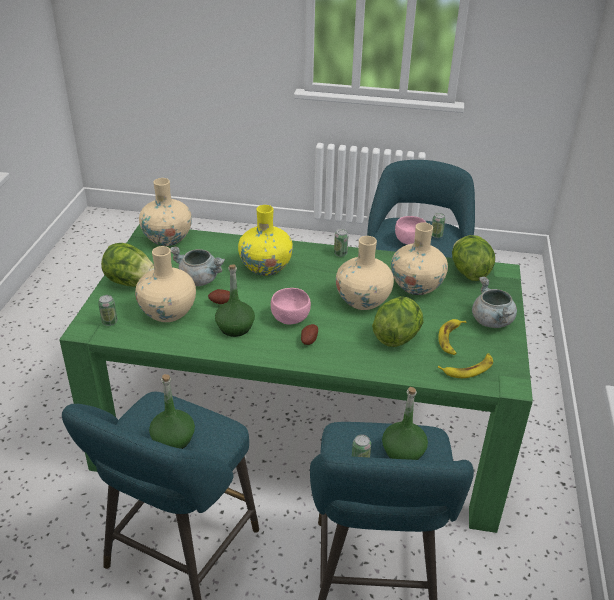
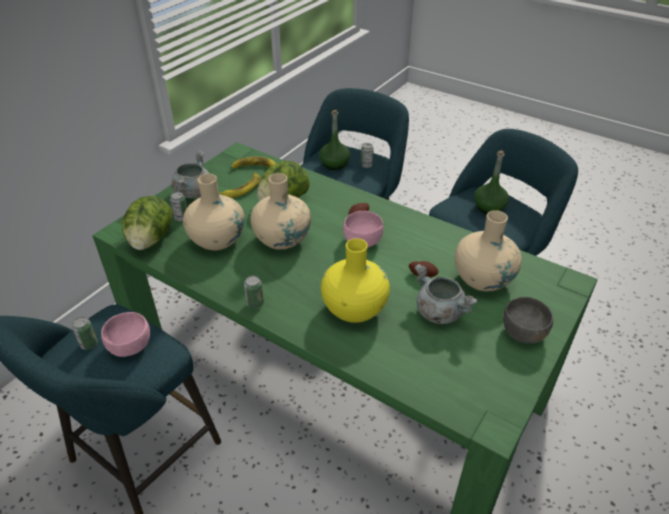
camera: 155 degrees left, 5 degrees up
(109, 322) = (546, 283): can -> can (181, 217)
(130, 282) = (523, 333): lettuce -> grey bowl
(167, 238) = (466, 402): beige vase -> none
(235, 327) = (419, 245): green bottle -> none

